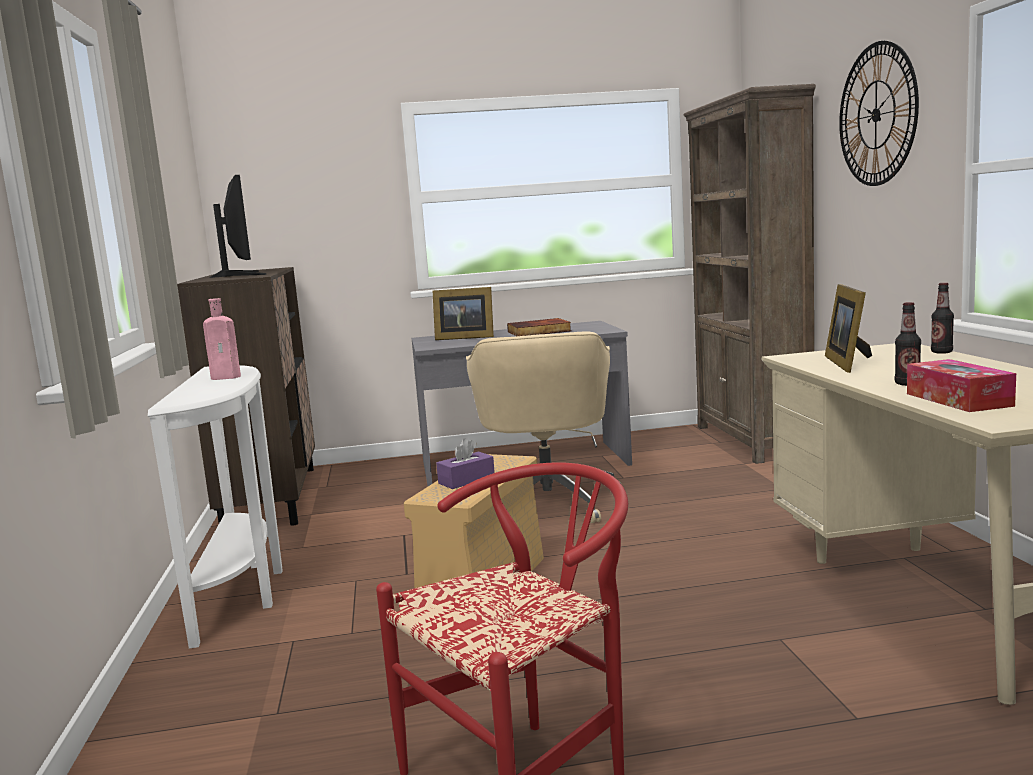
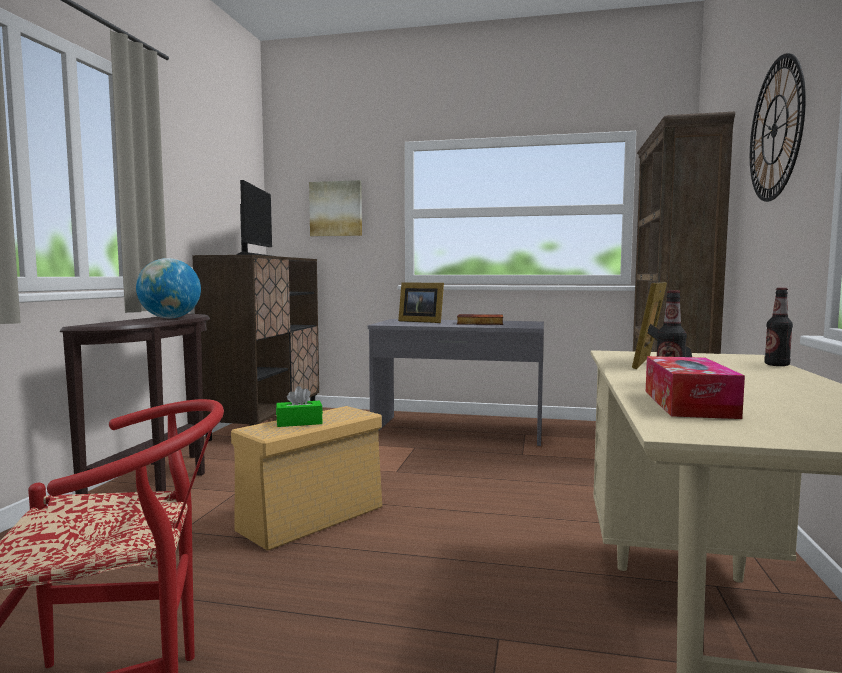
camera: 20 degrees right, 5 degrees down
(228, 377) = (170, 318): pink bottle -> globe
(244, 591) = (163, 482): white console table -> brown console table
(312, 196) = (336, 209): none -> picture
(466, 480) = (299, 422): purple tissue box -> green tissue box
(548, 502) = (441, 462): beige office chair -> none

